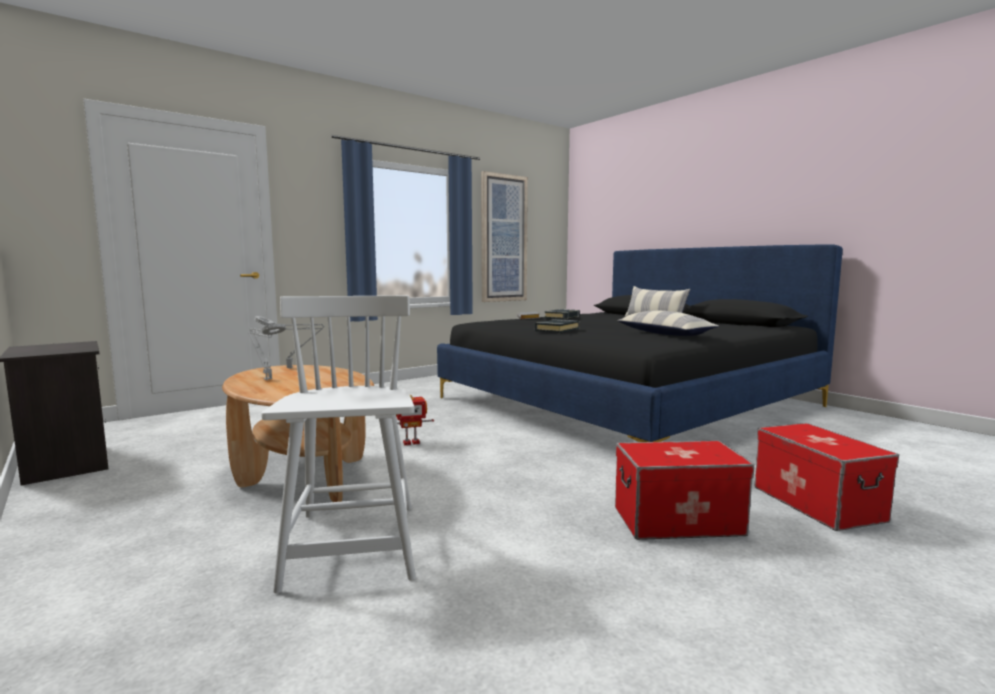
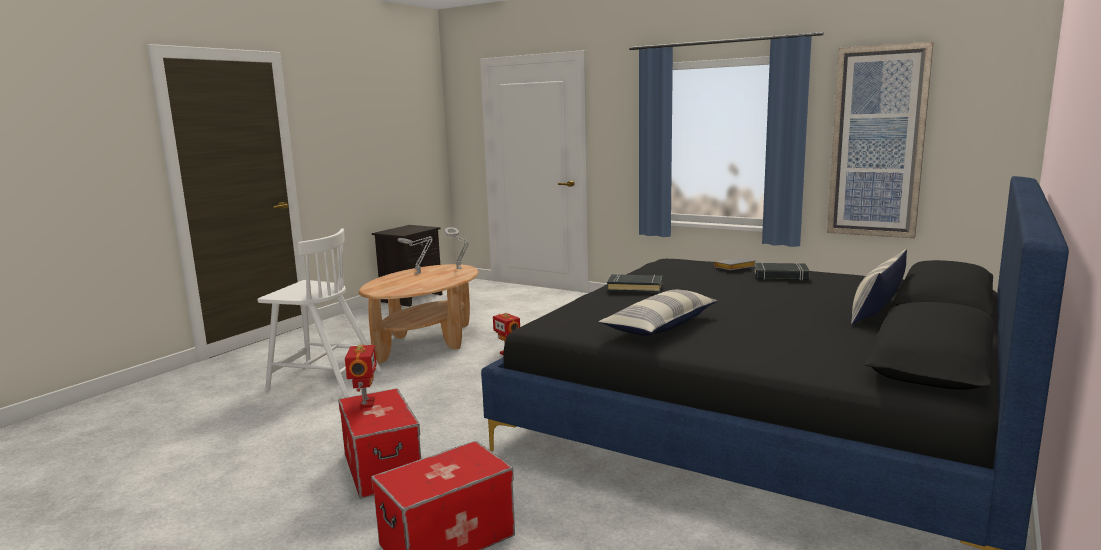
camera: 70 degrees right, 5 degrees up
(353, 546) = (323, 380): white chair -> white chair turned 45 degrees clockwise
(660, 456) = (365, 404): none -> toy robot

